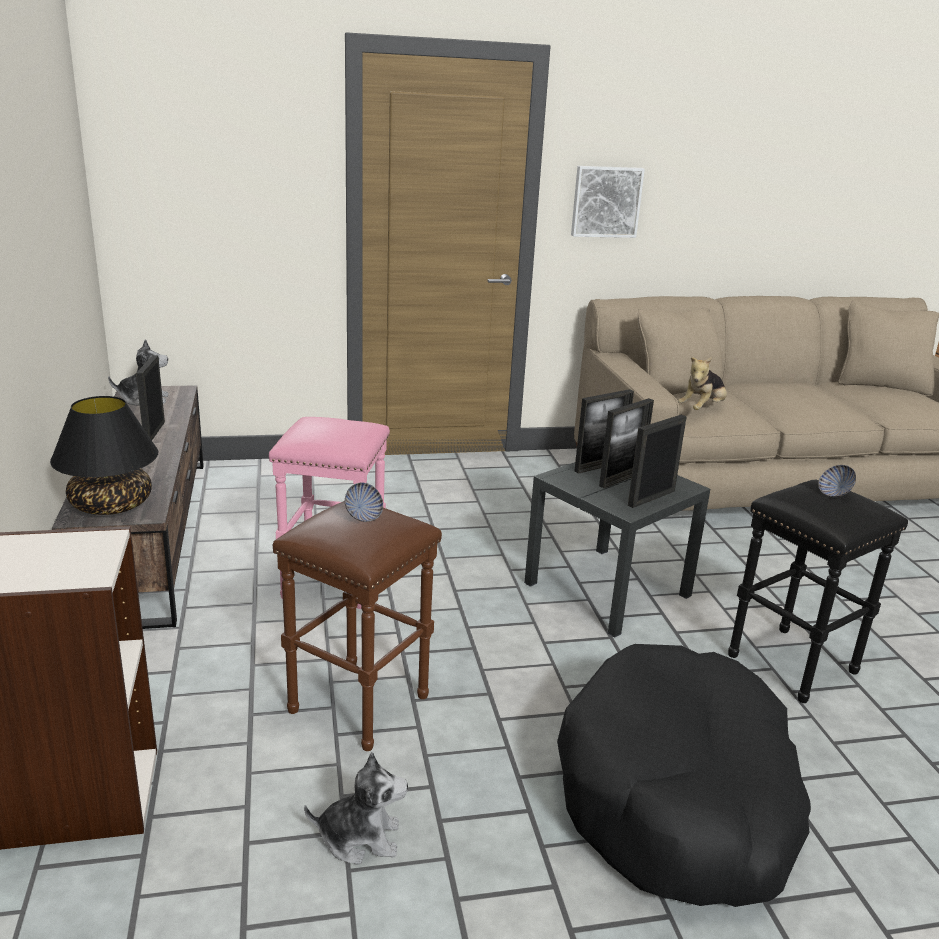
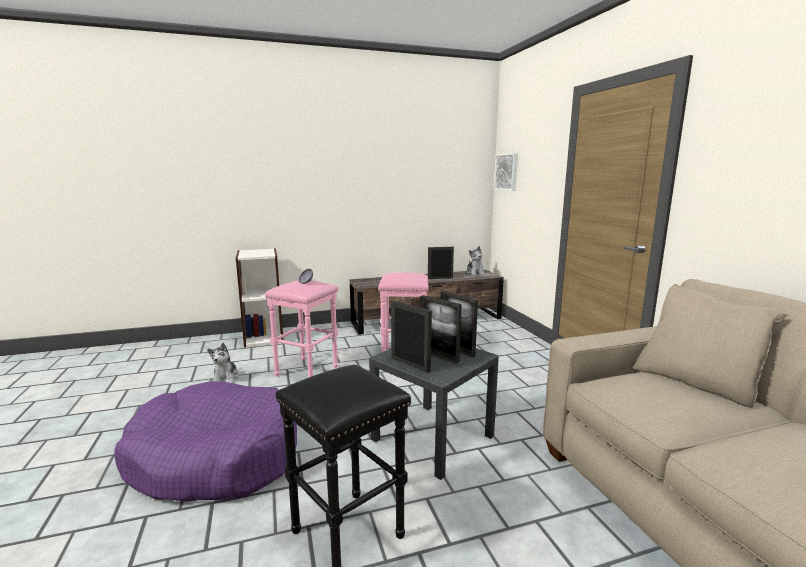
camera: 85 degrees right, 10 degrees down
(112, 505) = (369, 282): black table lamp -> none
(358, 701) = (308, 370): brown stool -> pink stool
(606, 201) = (732, 188): picture -> picture (507, 172)
(678, 796) = (216, 457): black dog bed -> purple dog bed
(702, 409) = (634, 387): plush toy -> none
(834, 494) = (350, 383): bowl -> none

